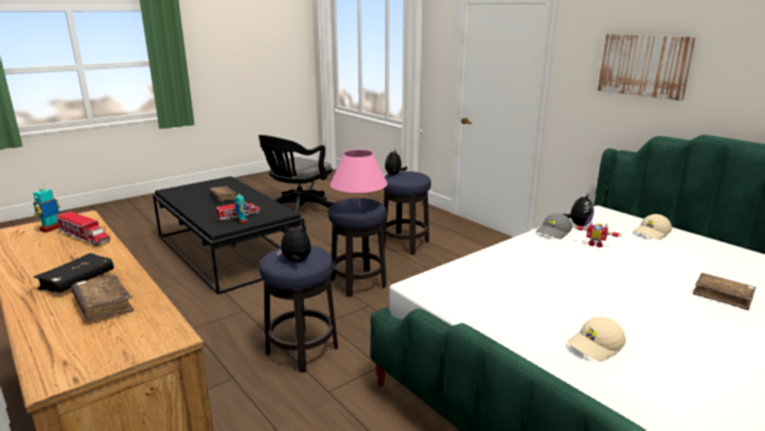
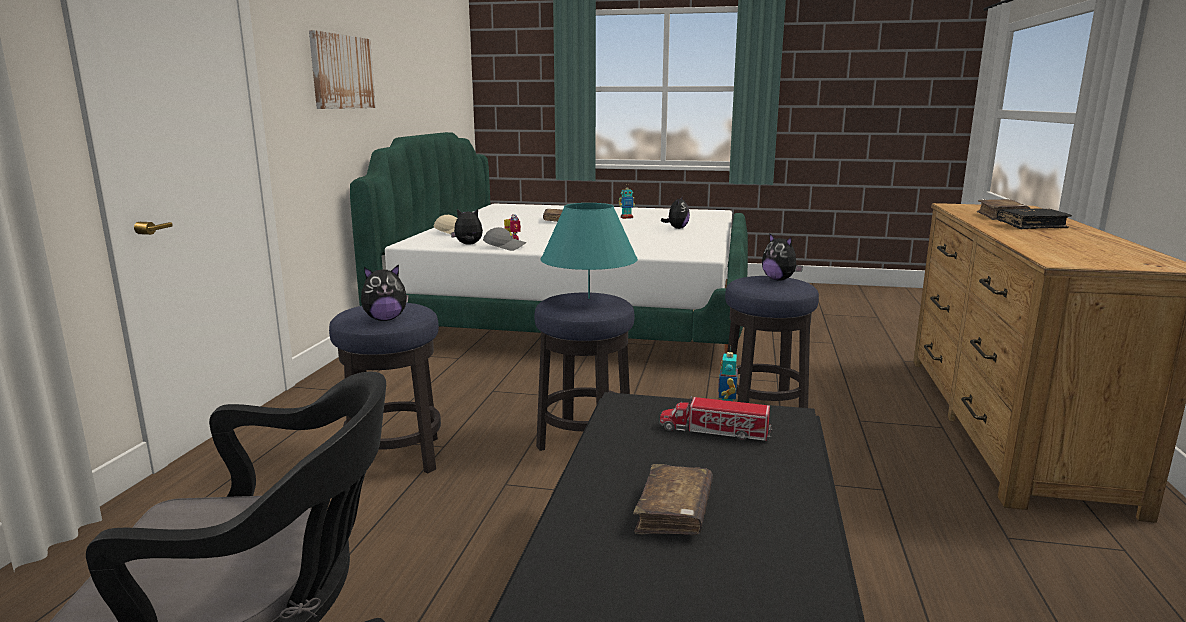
camera: 130 degrees left, 5 degrees down
(51, 229) = (1102, 259): toy robot -> toy robot (626, 217)
(85, 237) = (1042, 245): toy truck -> none
(359, 206) = (589, 298): pink table lamp -> turquoise table lamp
(595, 346) = (677, 228): beige cap -> plush toy

